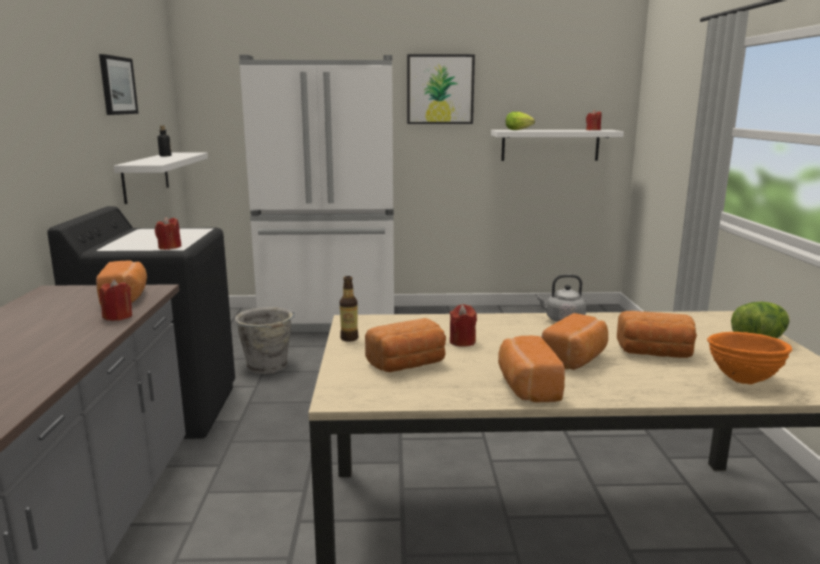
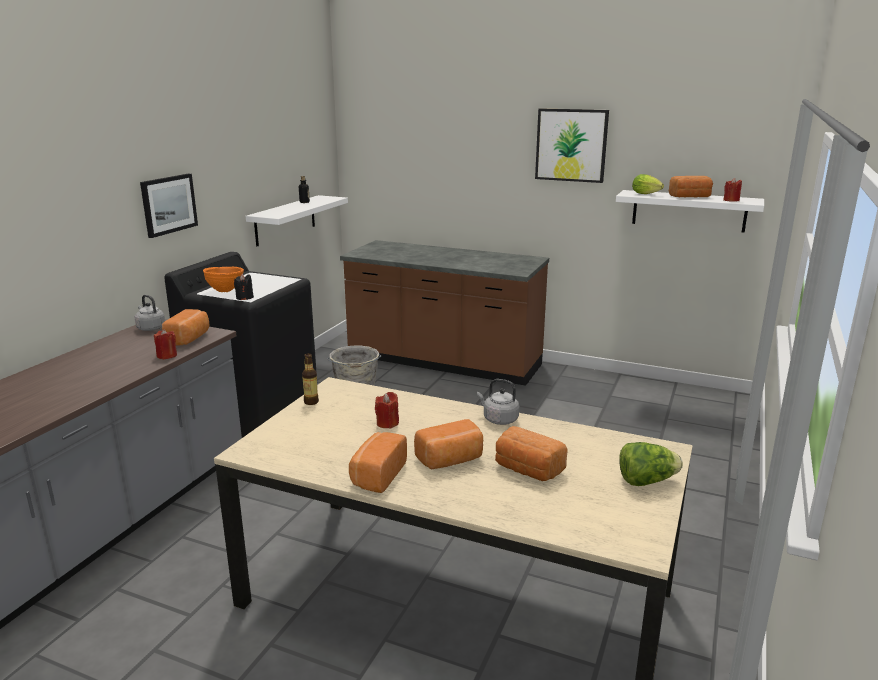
camera: 25 degrees right, 5 degrees up
(52, 295) = (150, 328): none -> grey kettle
(117, 85) = (256, 148): picture -> picture (168, 204)
(169, 247) = (244, 298): red candle -> black candle
(330, 320) = (443, 362): white fridge -> brown counter
(408, 364) = (322, 435): bread -> bread (690, 197)
(742, 380) = (560, 514): orange bowl -> orange bowl (225, 291)

